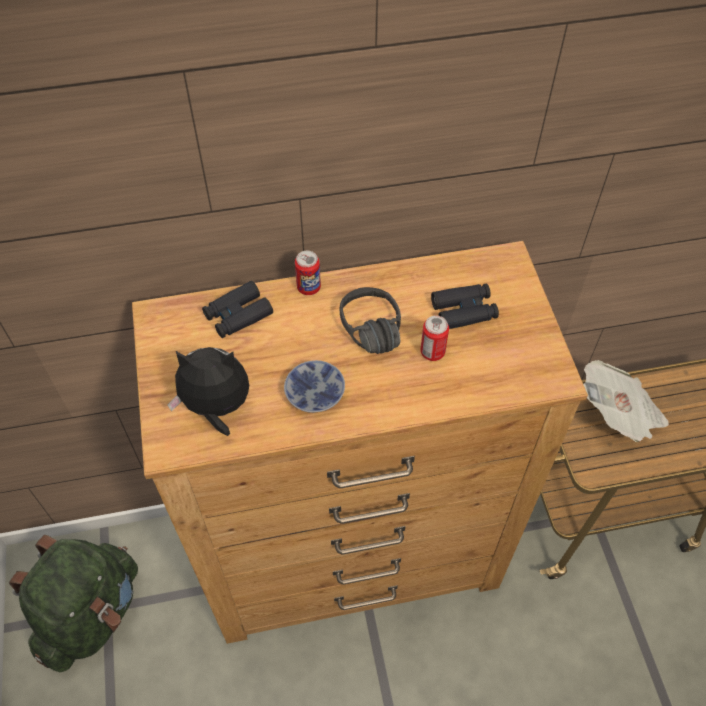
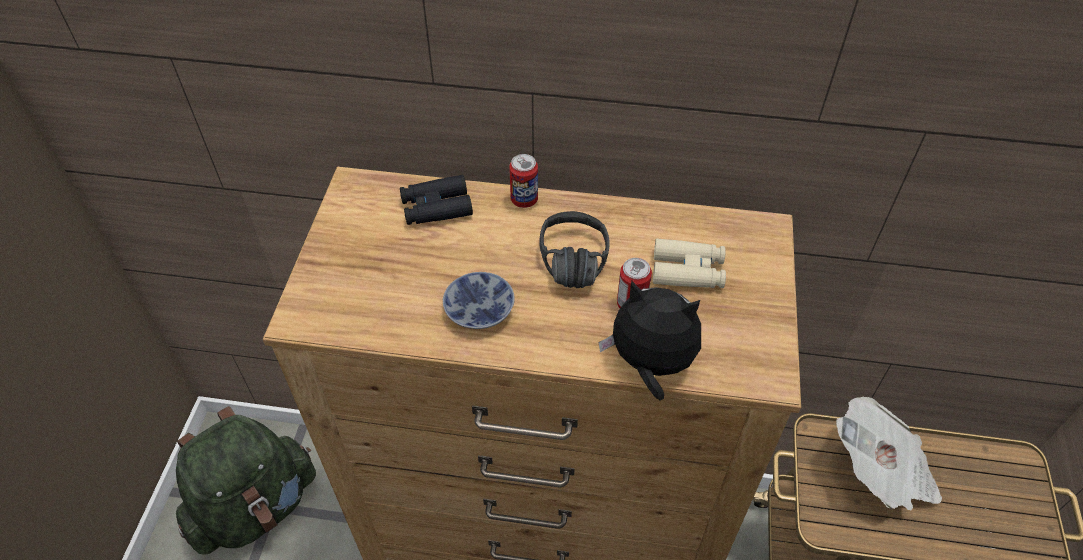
camera: 20 degrees right, 5 degrees down
(216, 408) = (368, 293): plush toy -> plush toy (650, 365)
(464, 311) = (688, 271): black binoculars -> beige binoculars

